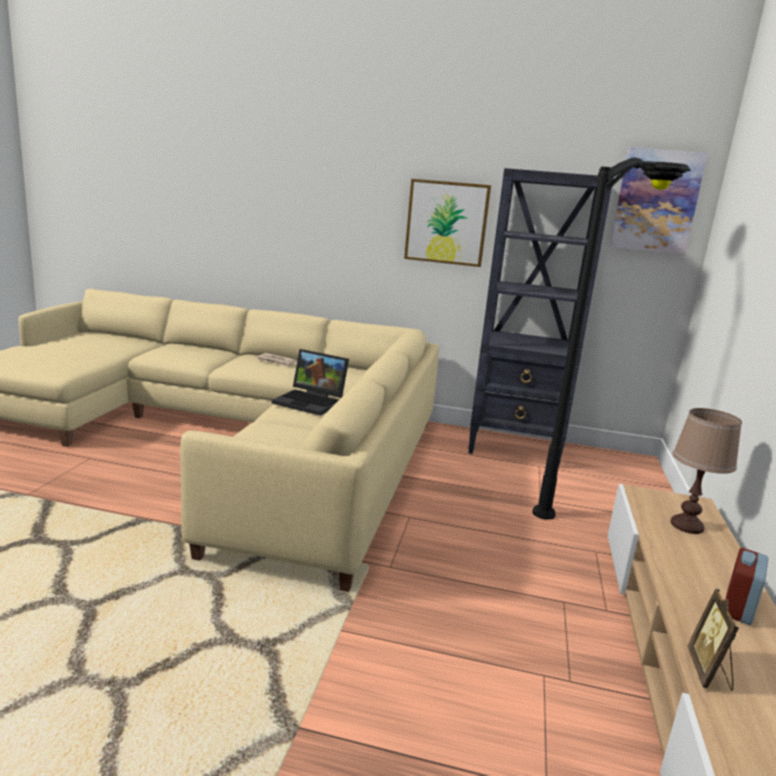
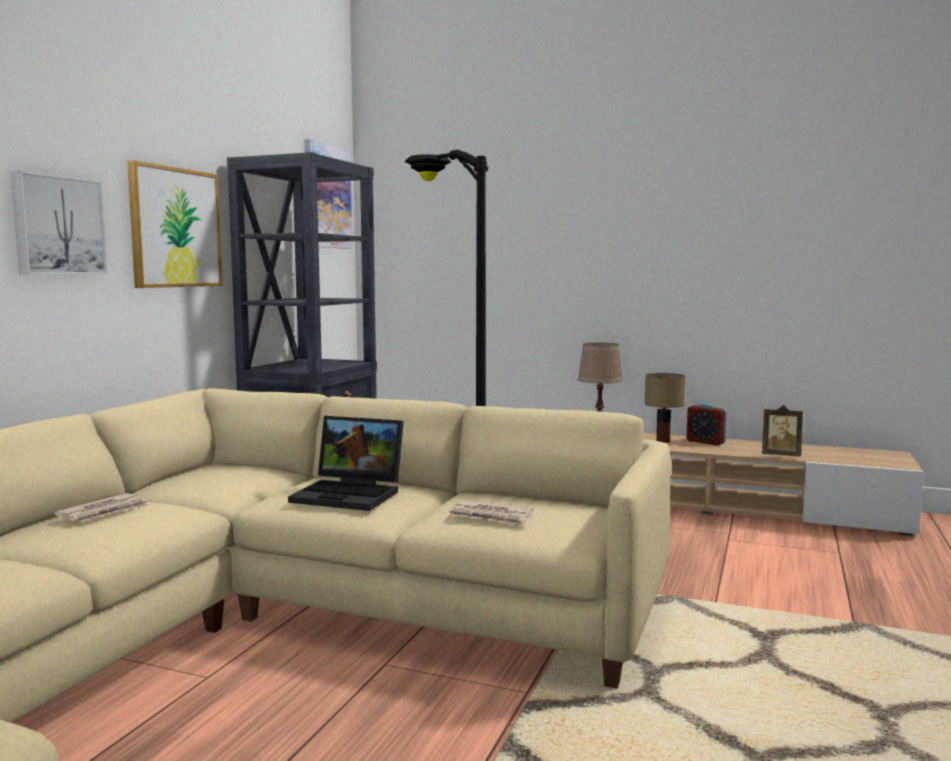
camera: 80 degrees left, 10 degrees down
(260, 435) = (491, 517): none -> newspaper
(312, 402) = (351, 494): laptop -> laptop turned 75 degrees clockwise
(357, 217) = (57, 225): none -> picture
(702, 569) = (662, 441): none -> table lamp

